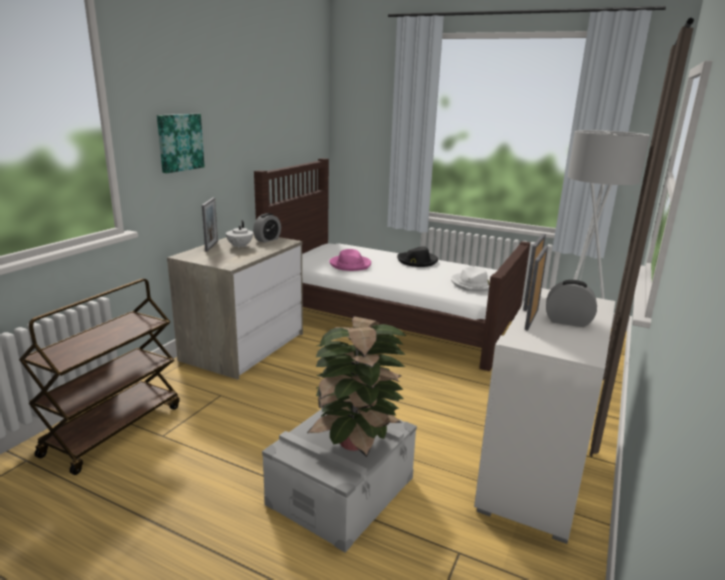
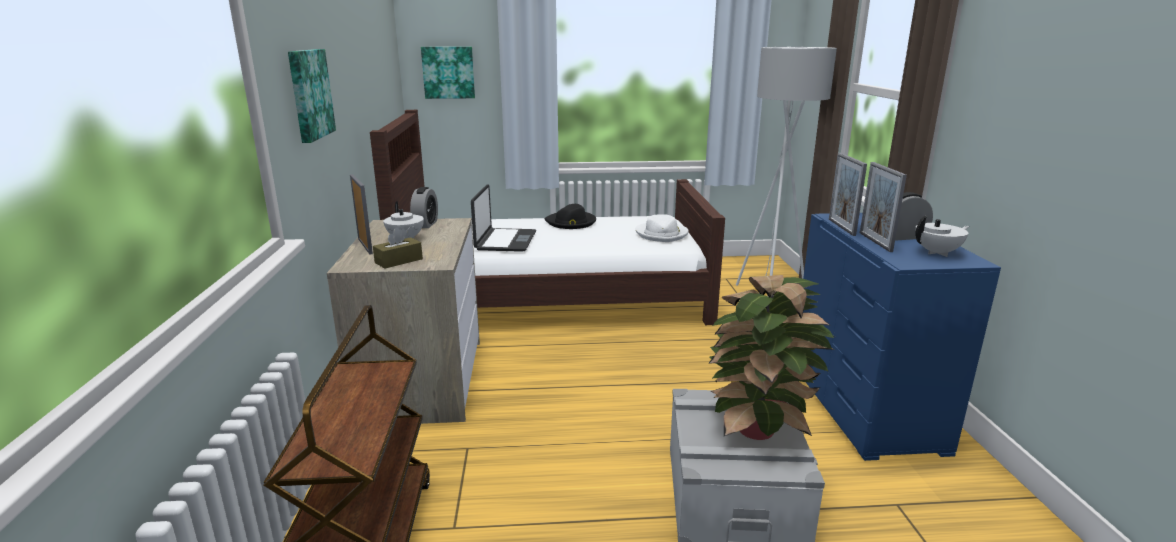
camera: 30 degrees left, 0 degrees up
(212, 259) = (398, 261): none -> brown tissue box
(350, 265) = (505, 241): pink hat -> laptop
(359, 133) = (448, 72): none -> picture
(536, 475) = (866, 407): white dresser -> blue dresser
(569, 341) = (937, 253): none -> white teapot

